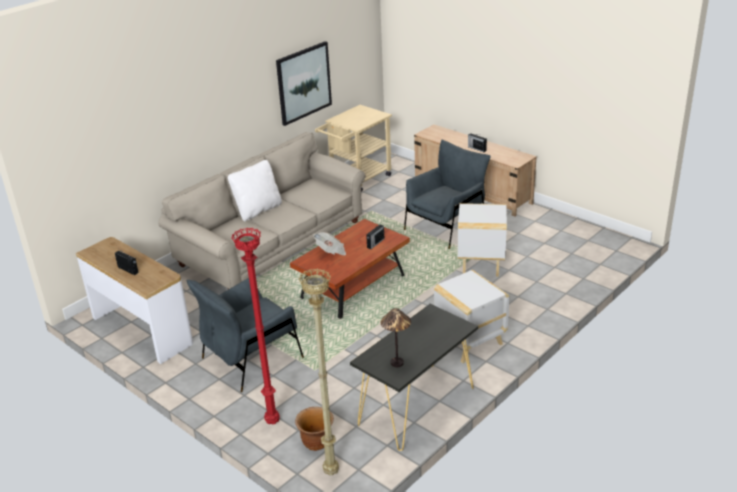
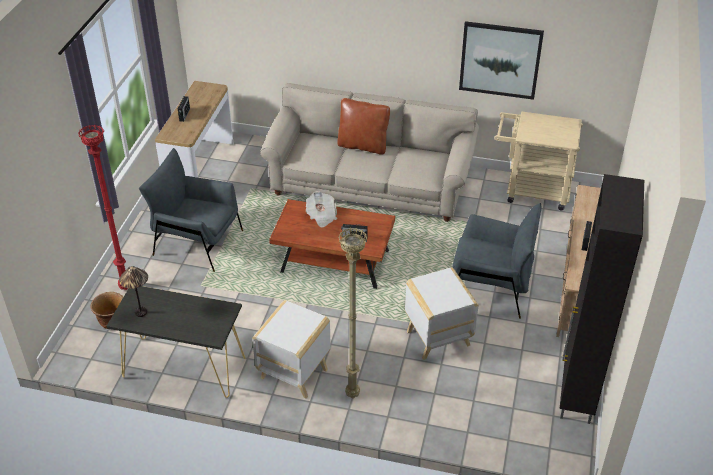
camera: 60 degrees right, 10 degrees up
(258, 210) = (363, 146): white pillow -> brown pillow
(332, 471) = (82, 344): beige floor lamp -> beige floor lamp (353, 395)
(574, 226) = (576, 394): none -> black cabinet

